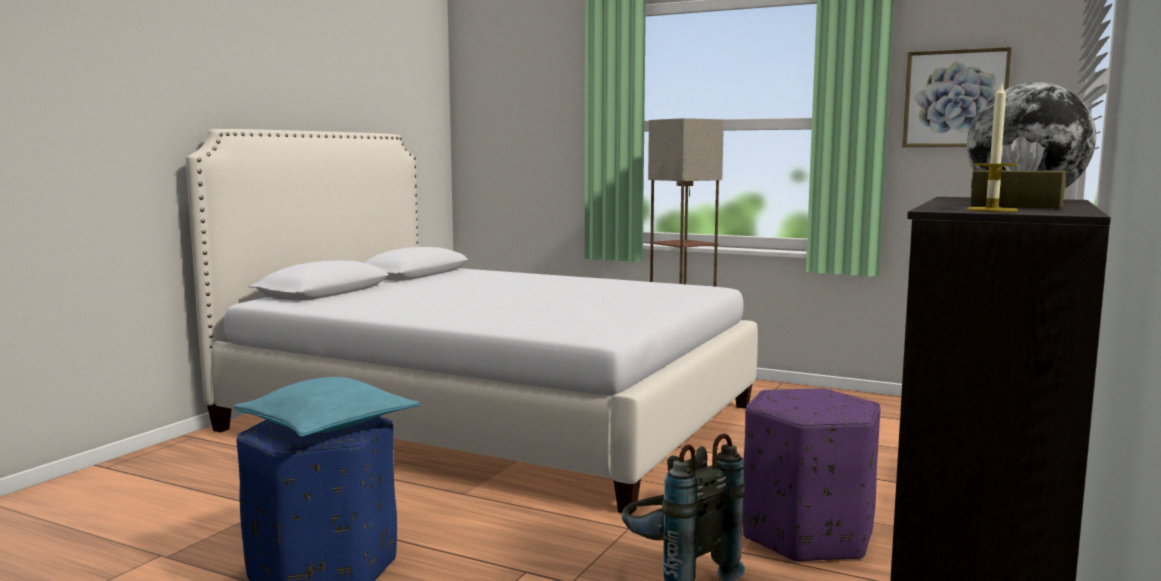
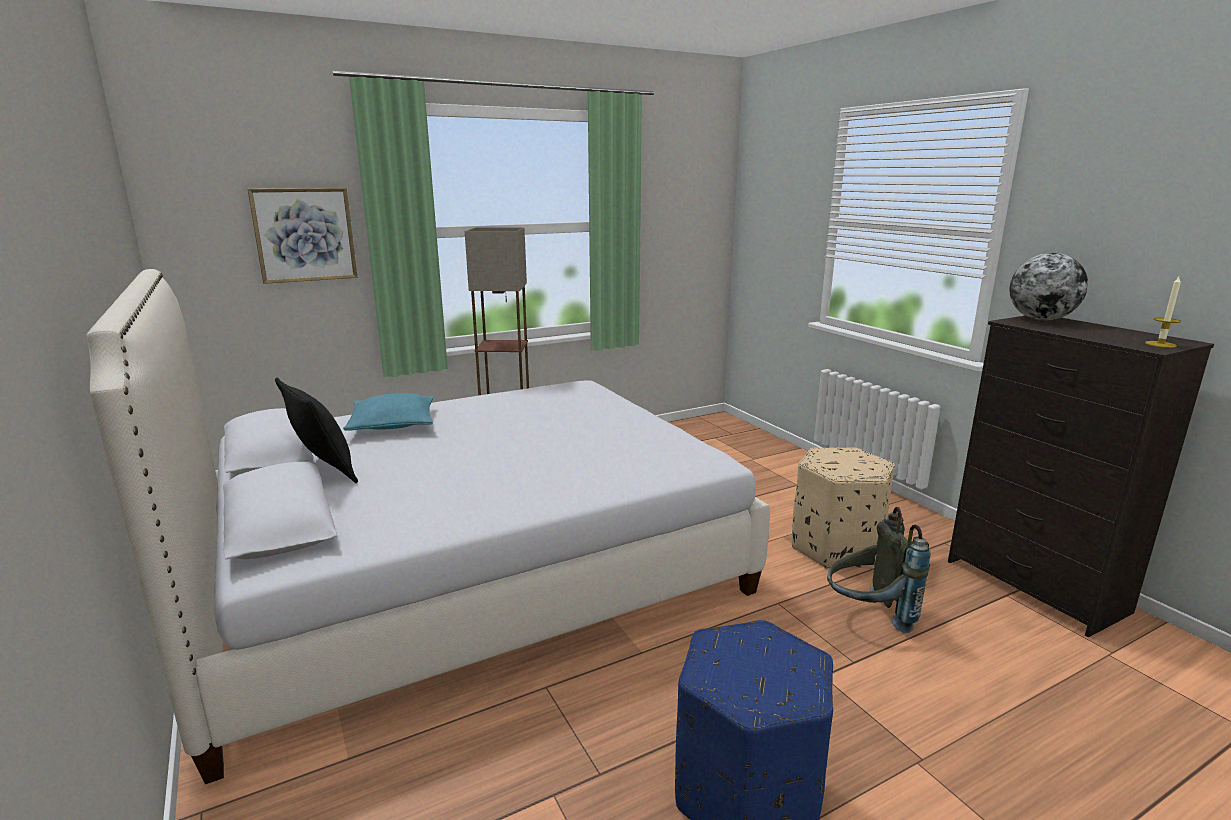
camera: 55 degrees left, 10 degrees up
(328, 425) = (767, 658): turquoise pillow -> turquoise pillow (393, 424)
(401, 284) = (324, 471): none -> black pillow
(808, 535) = (836, 547): purple ottoman -> beige ottoman
(955, 98) = (672, 206): picture -> picture (304, 235)
(1016, 206) = (1116, 334): brown tissue box -> none

